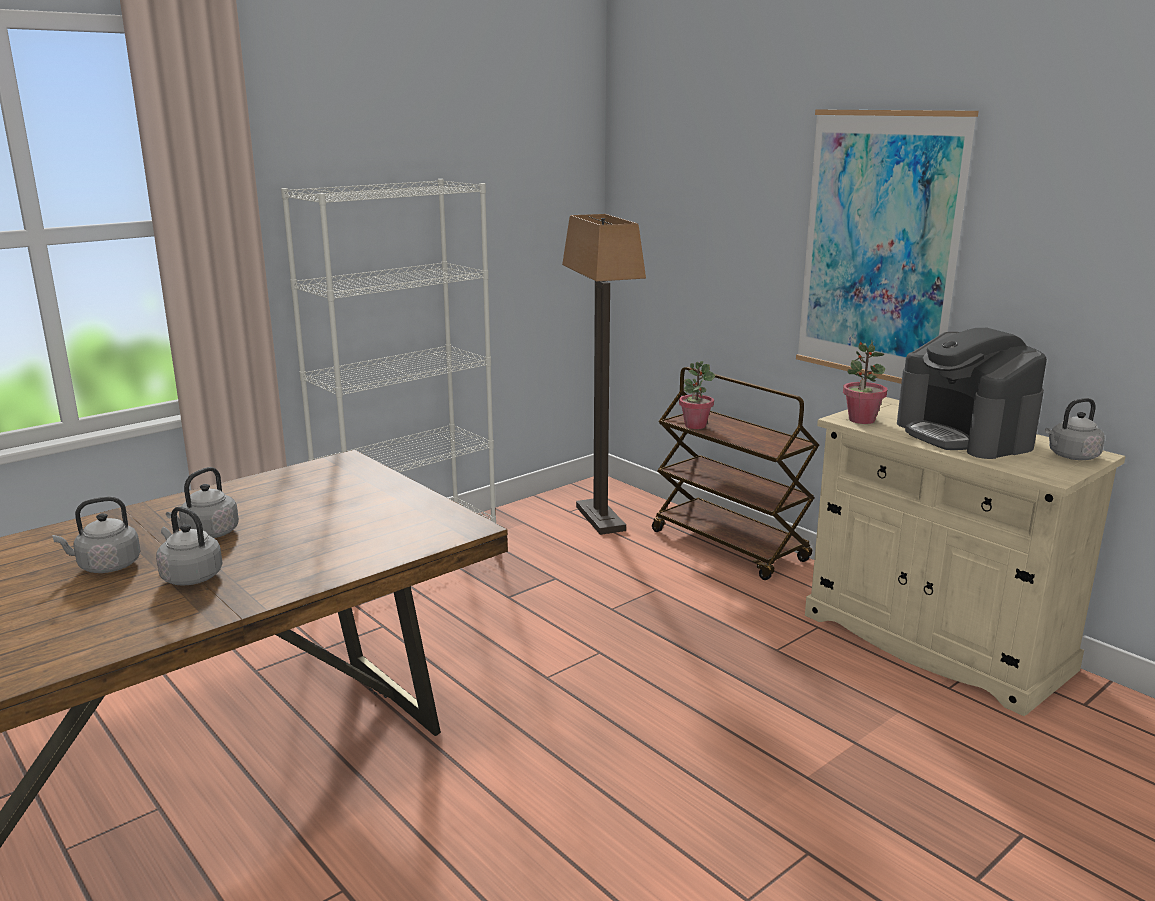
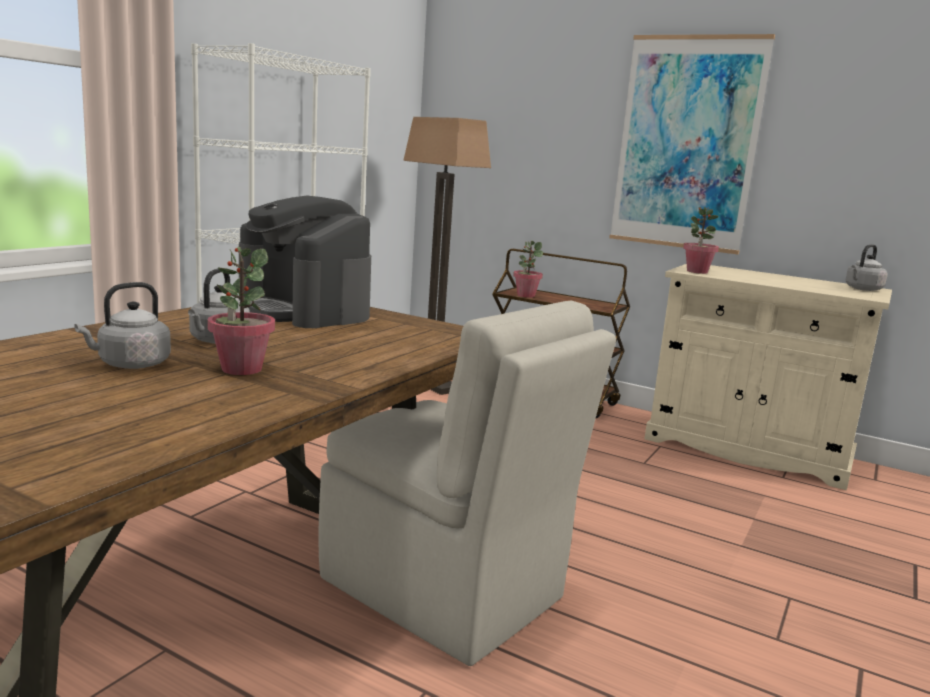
camera: 20 degrees left, 5 degrees down
(190, 576) = (241, 369): grey kettle -> potted plant
(434, 787) = (445, 591): none -> beige chair
(964, 435) = (778, 279): coffee machine -> coffee machine (304, 311)

